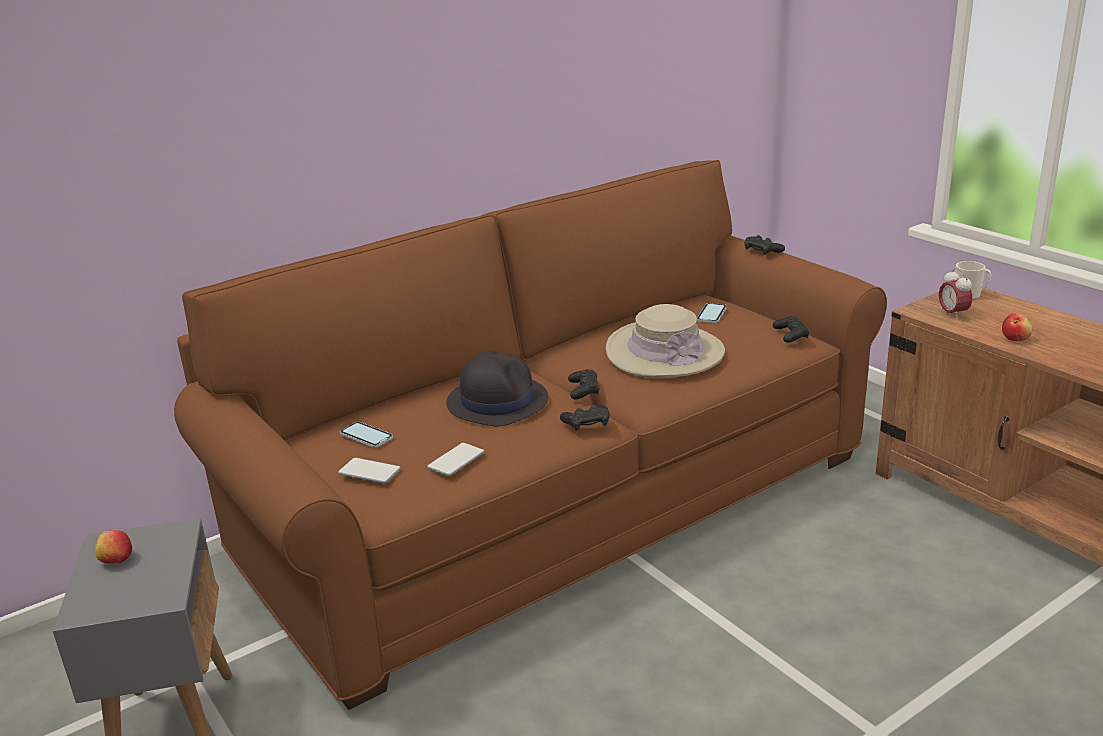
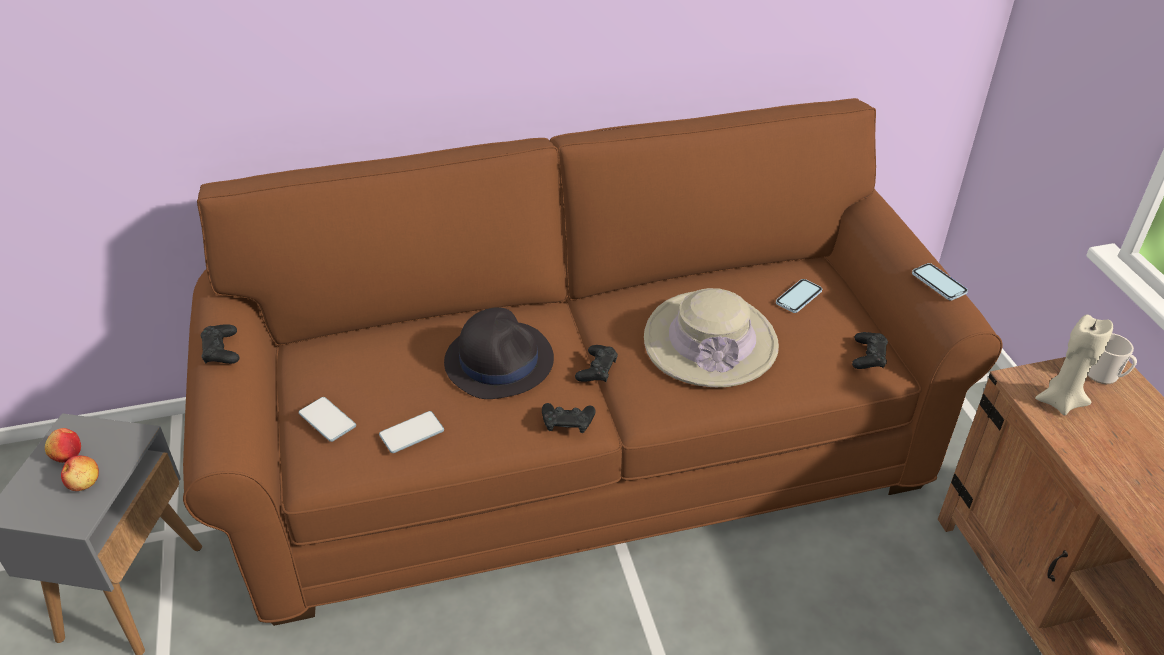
camera: 20 degrees right, 15 degrees up
(366, 436) = (352, 370): phone -> phone (938, 283)
(763, 250) = (892, 231): black game controller -> black game controller (221, 350)
(952, 314) = (1060, 402): alarm clock -> beige candle
(1015, 338) = (1110, 469): apple -> apple (85, 482)

